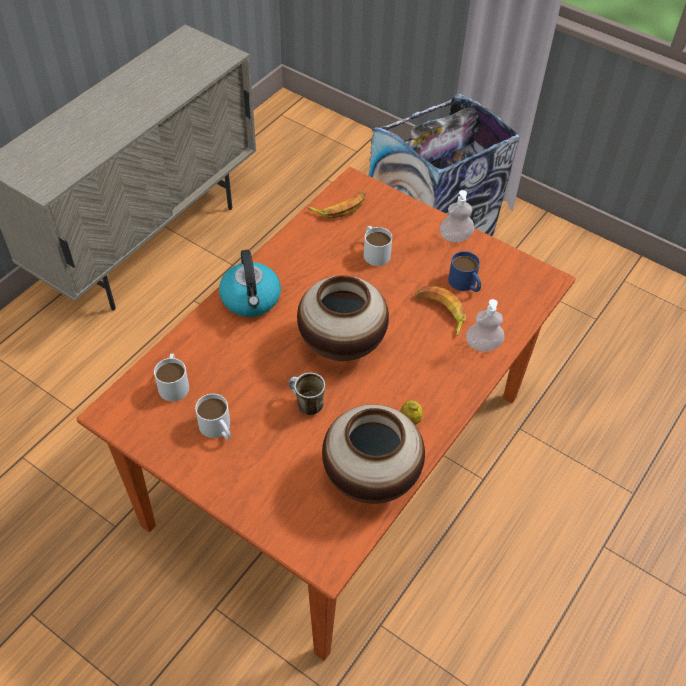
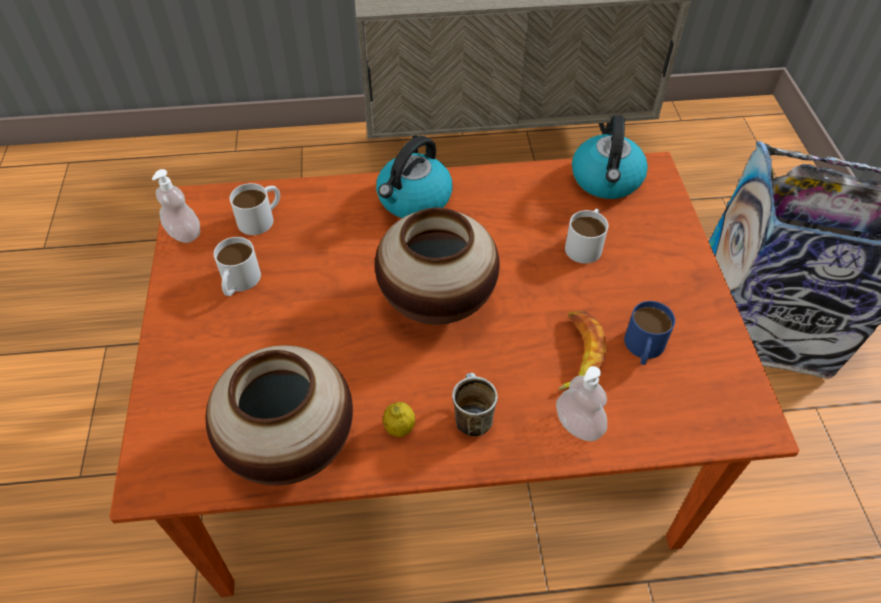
camera: 50 degrees right, 0 degrees up
(305, 405) = (330, 326): mug -> mug (470, 417)
(340, 207) = (606, 180): banana -> kettle
(455, 237) = (696, 294): soap dispenser -> soap dispenser (184, 233)

